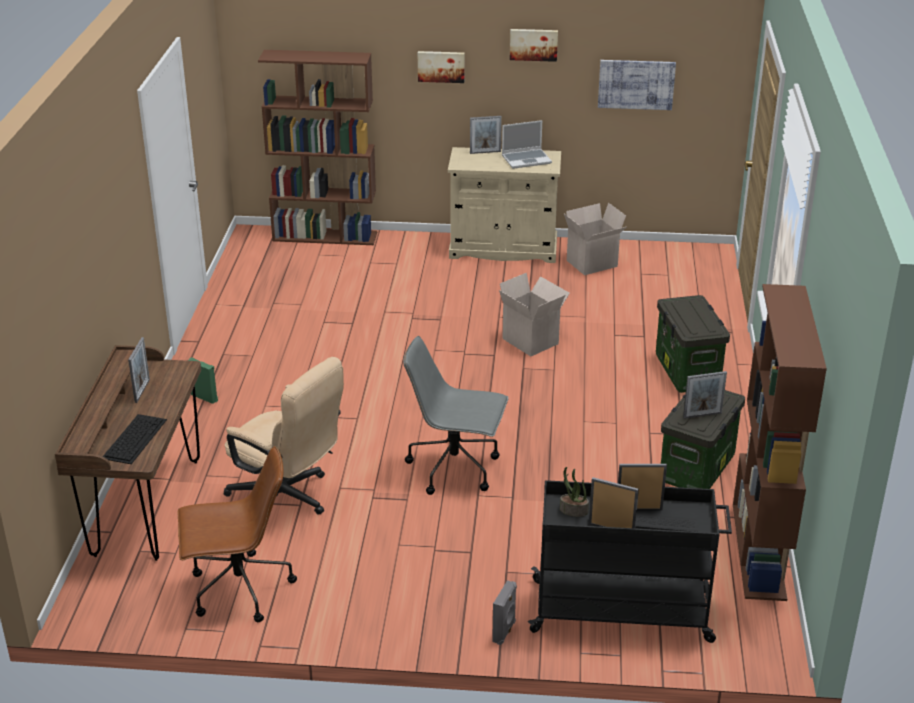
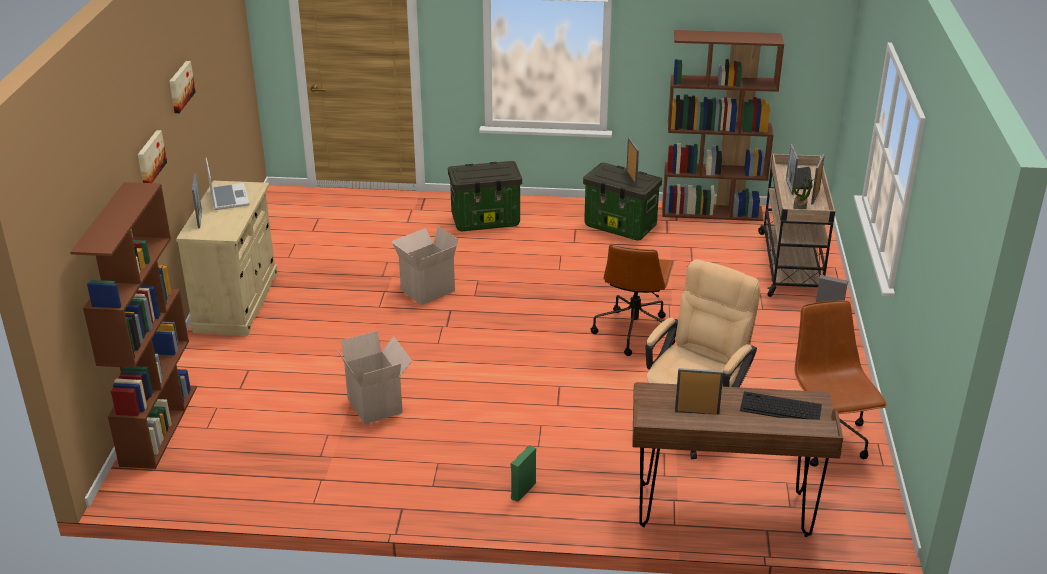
camera: 90 degrees left, 0 degrees up
(455, 468) = (633, 331): grey office chair -> brown office chair
(592, 264) = (286, 254): cardboard box -> cardboard box (377, 405)
(623, 611) = (790, 264): black cart -> beige cart
(636, 84) = (219, 81): picture -> none

